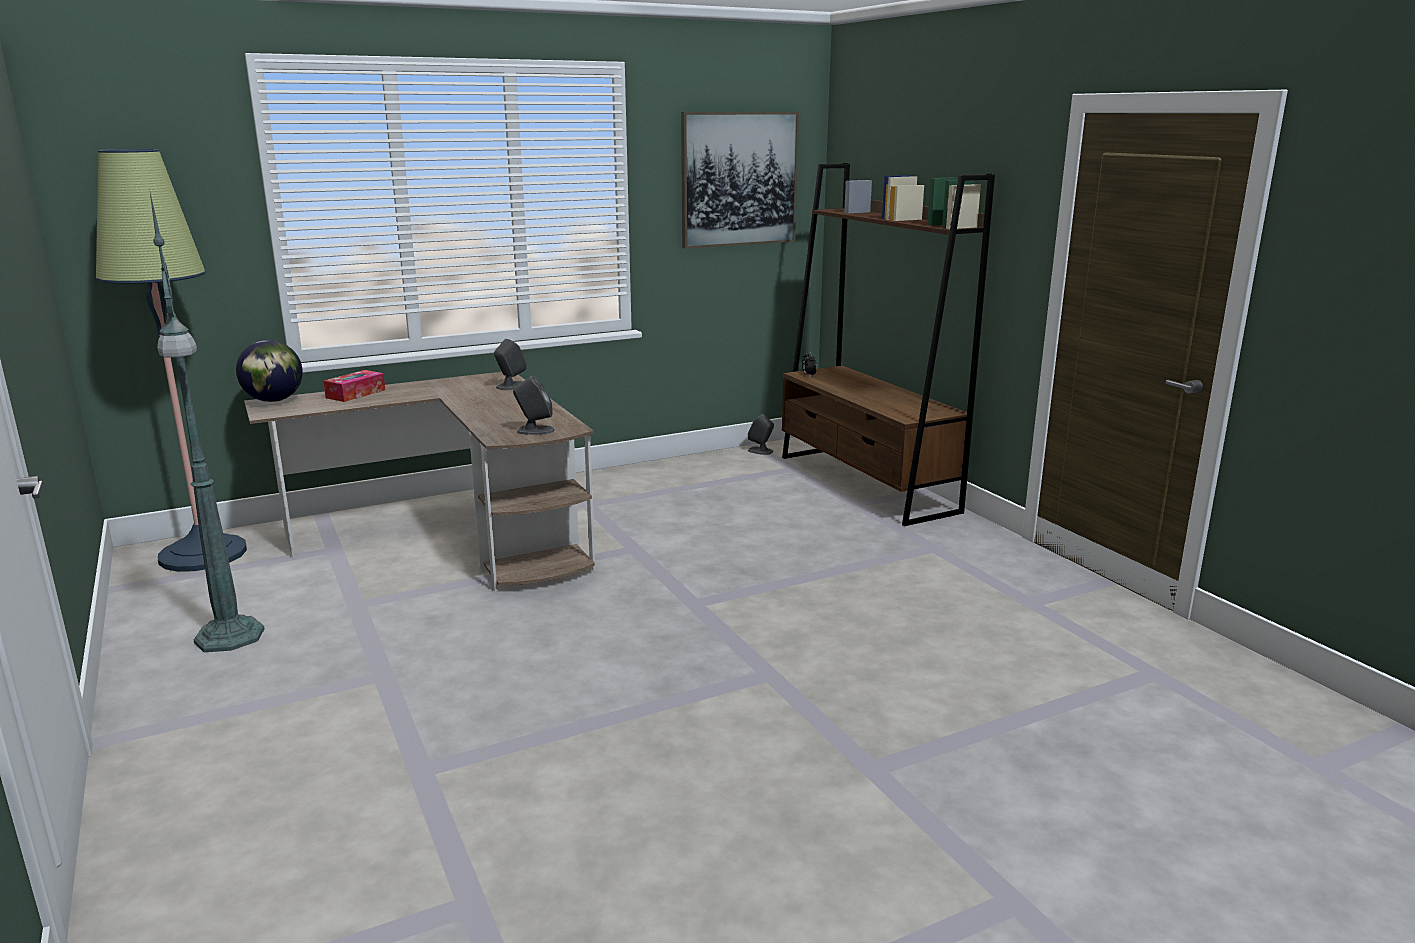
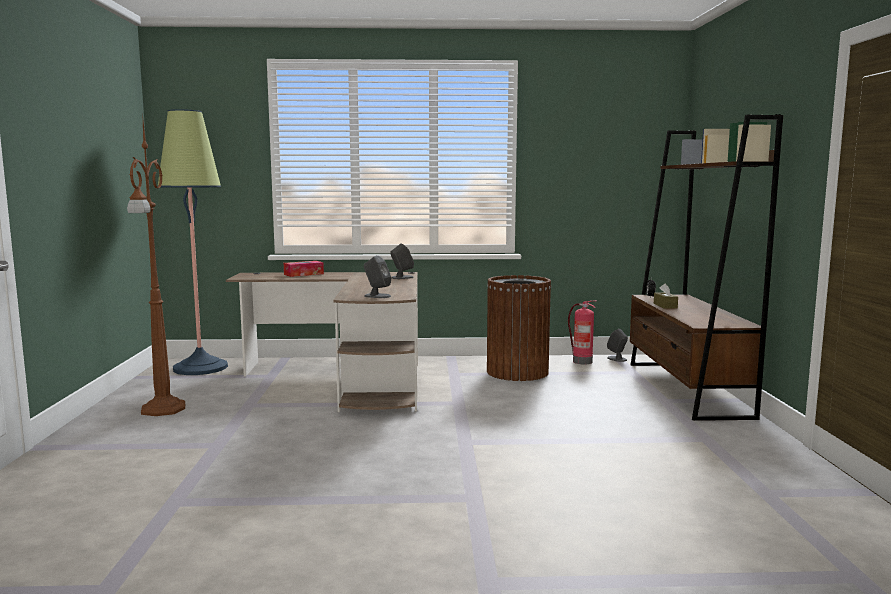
camera: 25 degrees right, 10 degrees down
(229, 637) = (162, 409): green floor lamp -> brown floor lamp
(274, 400) = (253, 273): globe -> none
(663, 489) = (517, 372): none -> brown trash can
(724, 461) = (581, 361): none -> fire extinguisher
(739, 179) = (608, 146): picture -> none
(840, 389) = (665, 306): none -> brown tissue box

